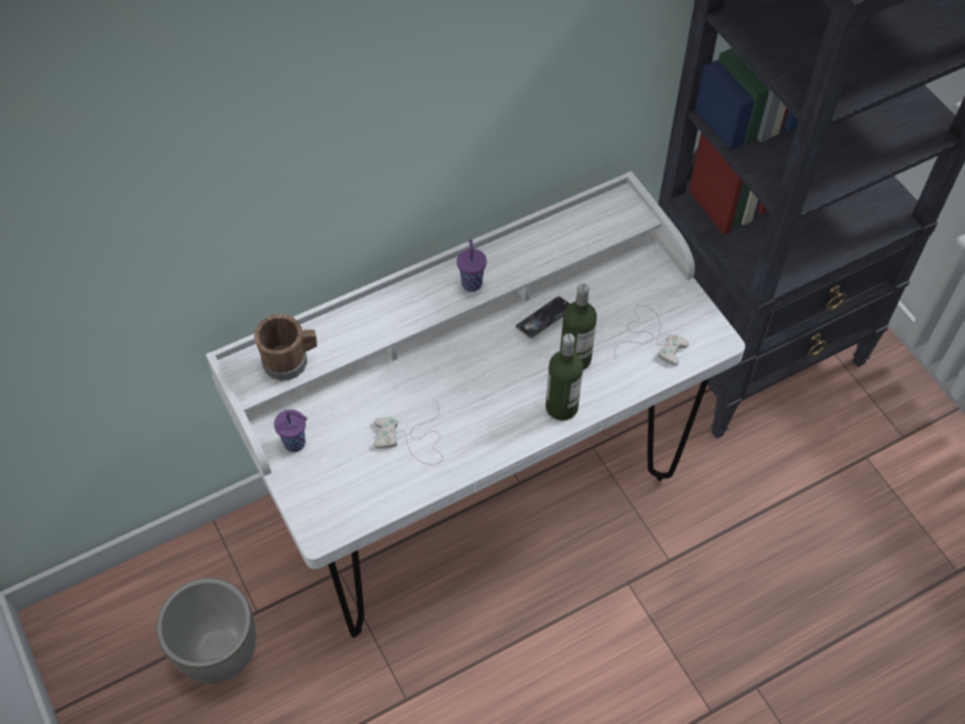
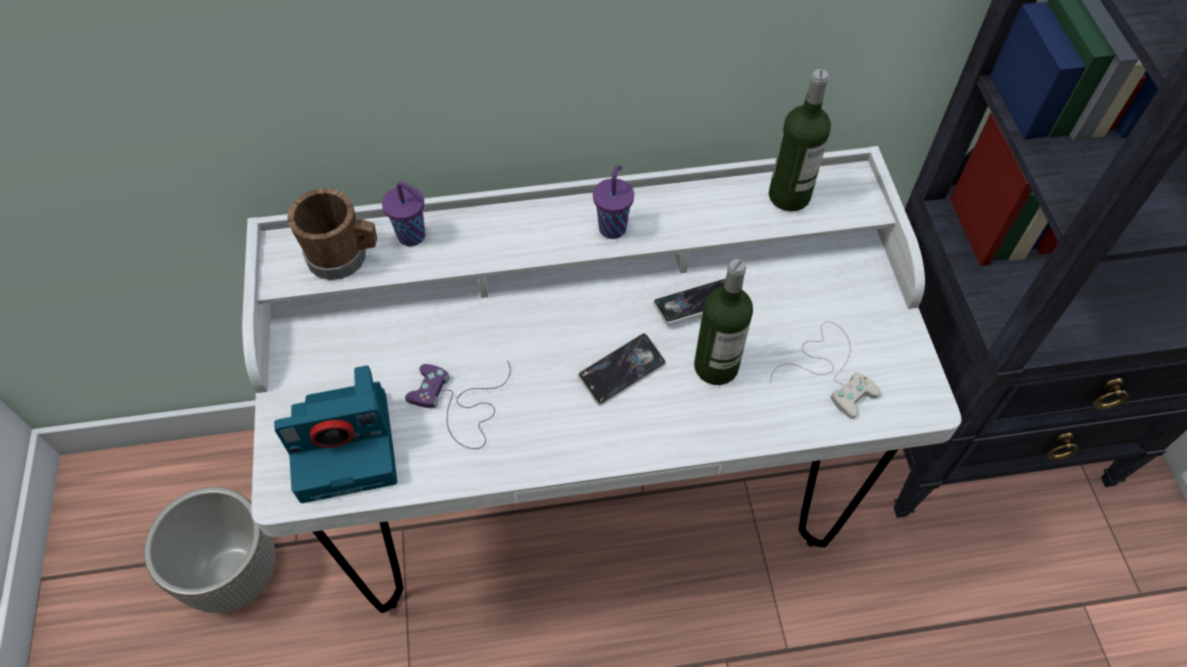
camera: 20 degrees right, 0 degrees up
(296, 443) = (315, 364): purple cup -> purple cup (413, 236)
(347, 489) = (347, 444): none -> camera
(413, 439) = (460, 405): white game controller -> purple game controller
(513, 382) = (622, 372): none -> phone
(561, 407) = (672, 425): bottle -> bottle (789, 196)

